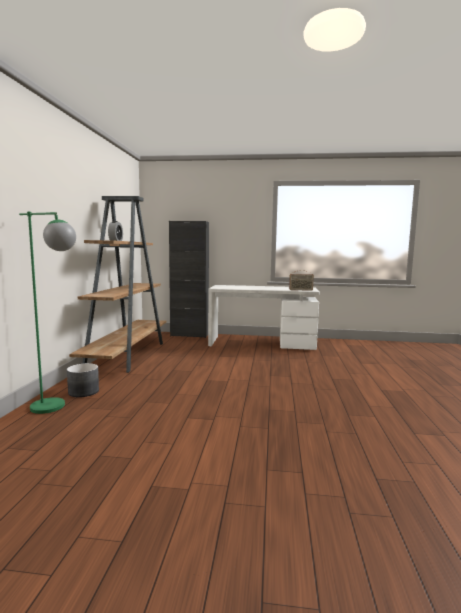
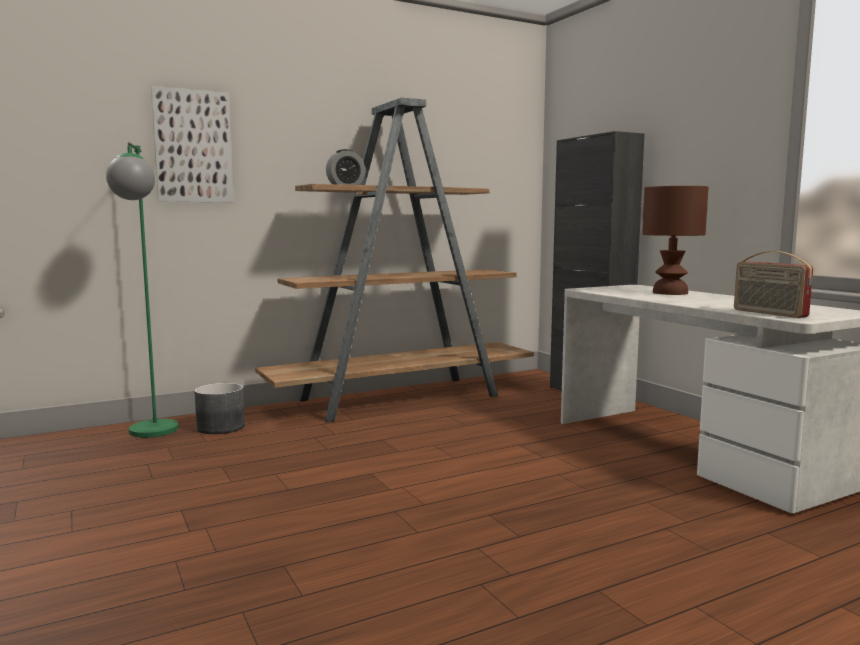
camera: 55 degrees right, 0 degrees up
(34, 212) = (193, 146): none -> picture
(245, 286) = (669, 293): none -> brown table lamp

